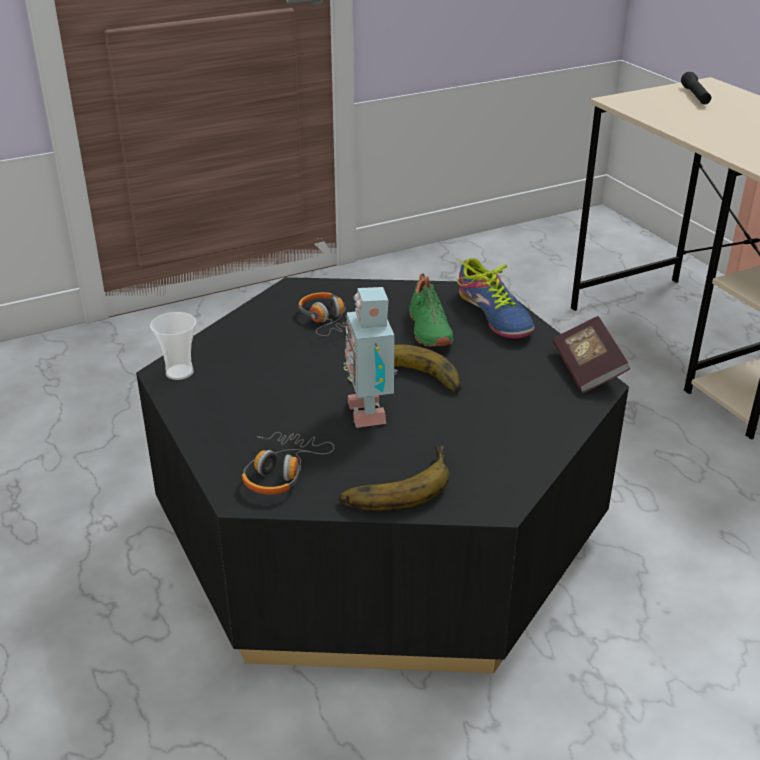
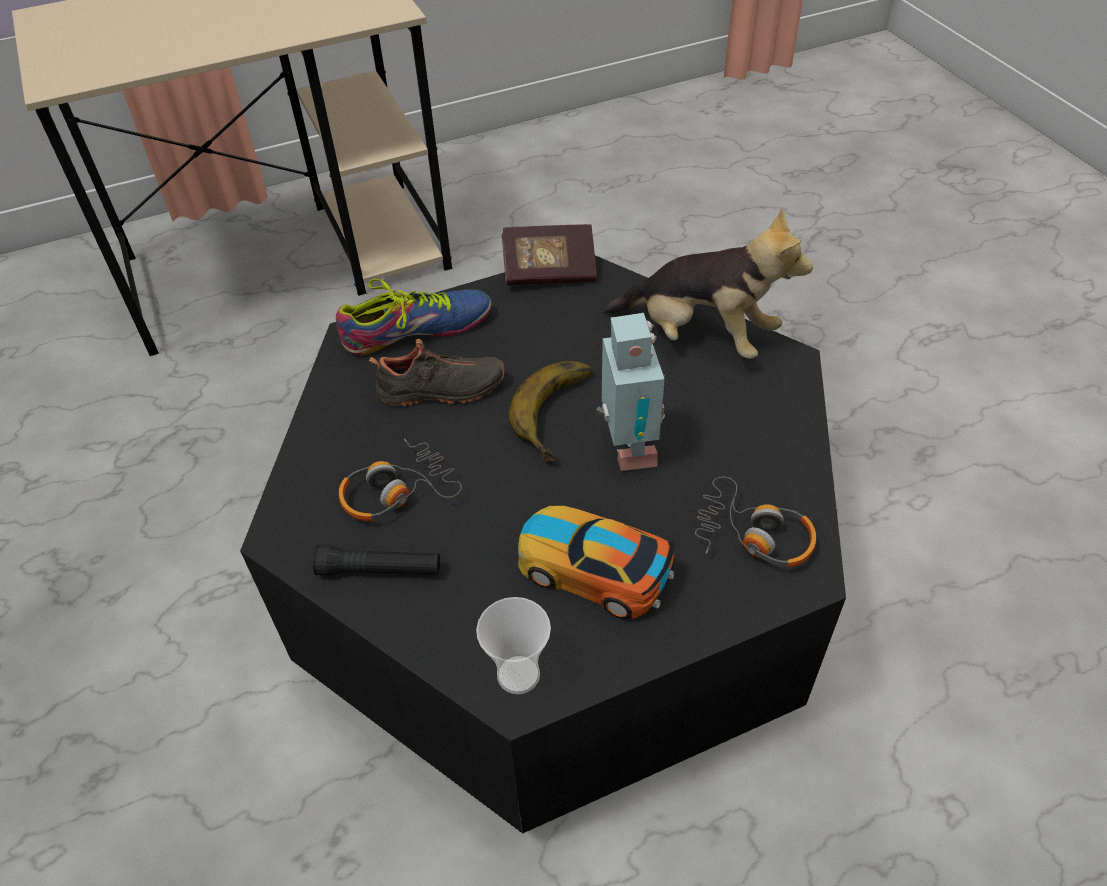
camera: 85 degrees left, 15 degrees up
(258, 398) = (592, 568): none -> toy car
(370, 412) = (627, 451): toy robot -> toy robot turned 90 degrees counterclockwise
(394, 484) = (766, 435): banana -> none
(428, 330) = (441, 391): green shoe -> black shoe
(520, 451) = (700, 336): none -> plush toy
(695, 96) = (79, 30): black flashlight -> black flashlight (380, 570)

